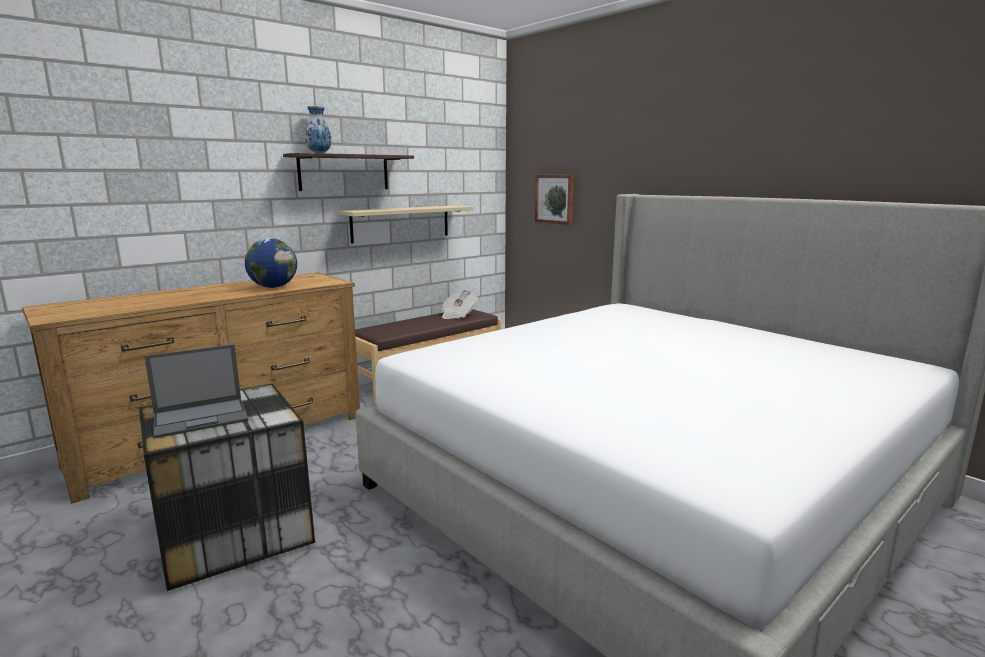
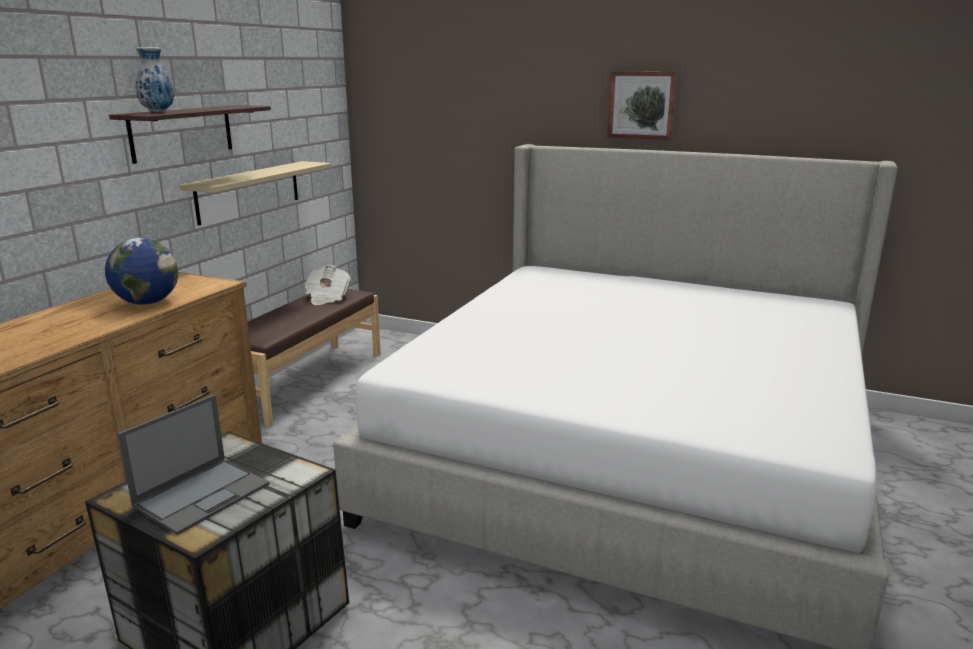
camera: 25 degrees left, 5 degrees up
(555, 199) = (423, 148): picture -> picture (642, 105)

